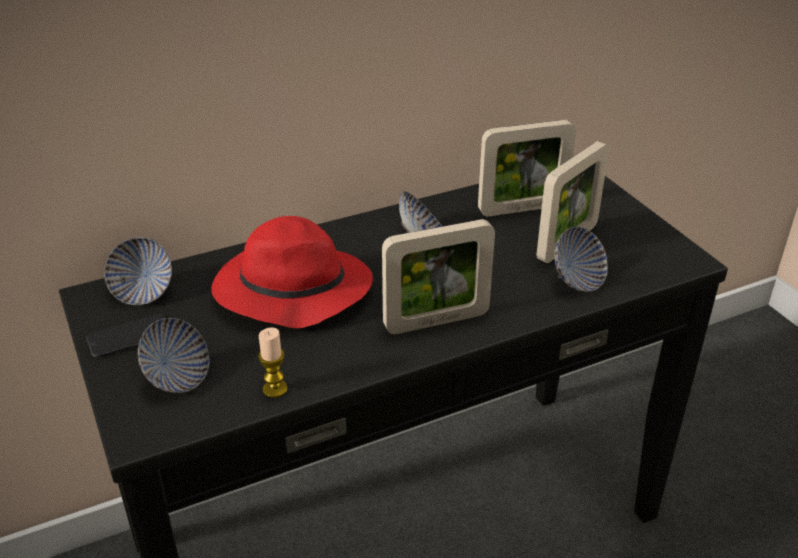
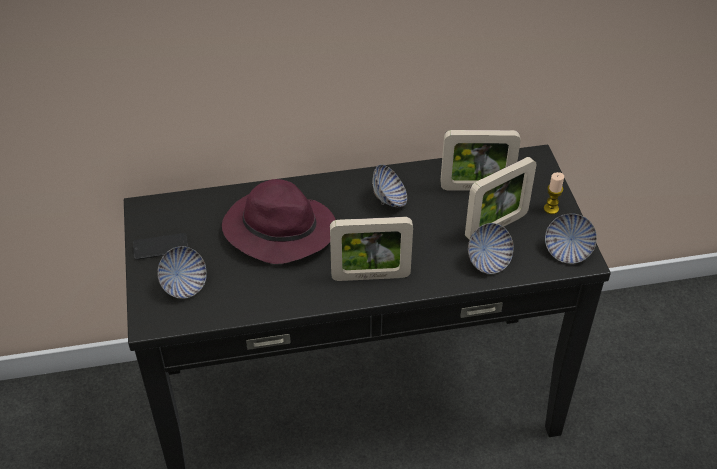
camera: 15 degrees right, 10 degrees up
(143, 292) = (178, 212): bowl -> bowl (567, 251)
(275, 389) = (243, 307): candle -> candle (551, 209)
(290, 291) = (278, 230): red hat -> purple hat

